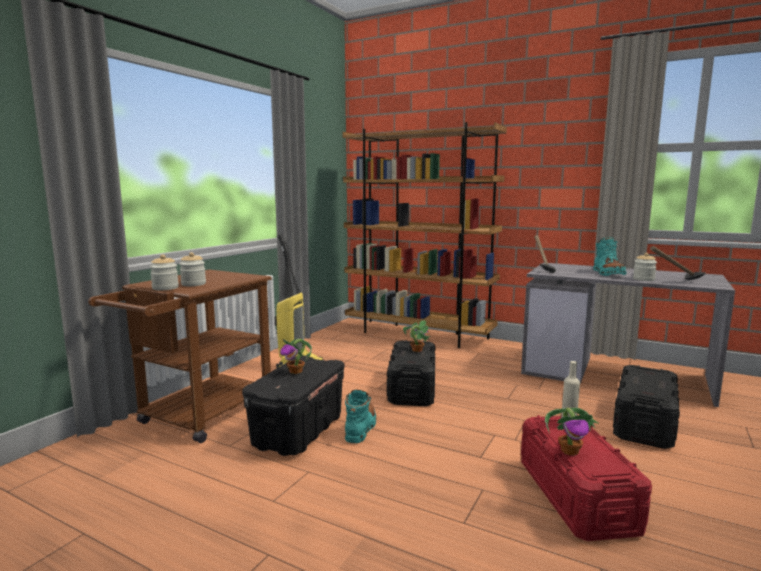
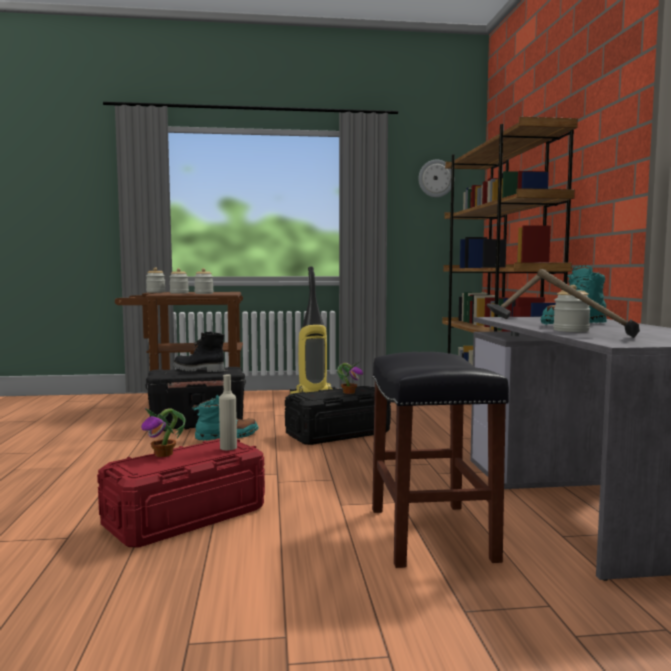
camera: 55 degrees right, 5 degrees down
(228, 280) = (204, 293): none -> jar
(296, 371) = (198, 370): potted plant -> black boot
(323, 144) = (436, 178): none -> wall clock
(644, 423) = (429, 533): black storage box -> black stool

